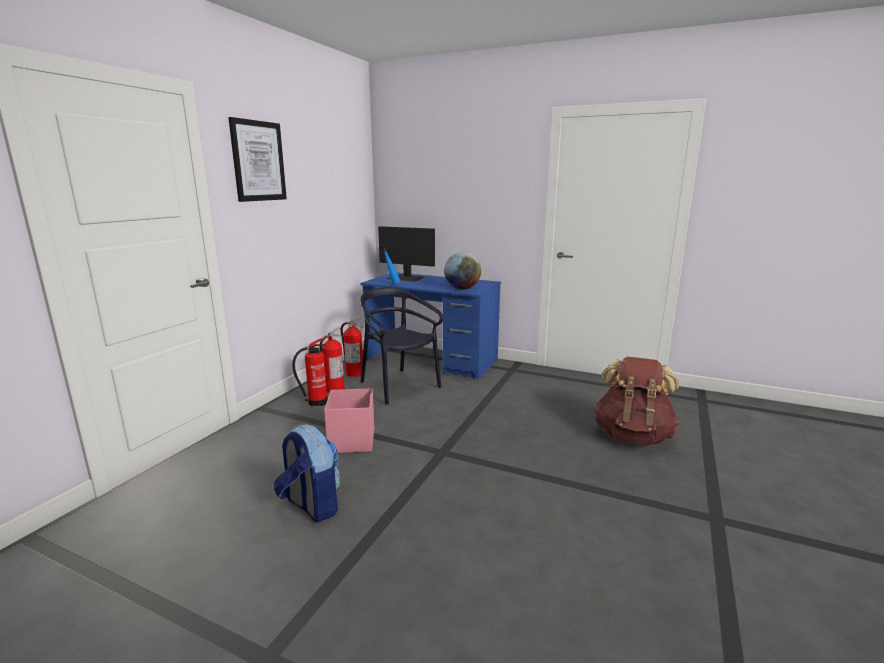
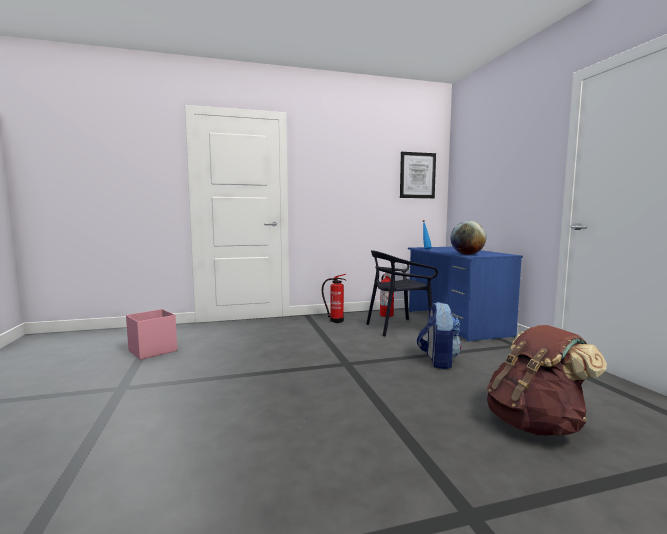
camera: 50 degrees right, 10 degrees down
(258, 161) = (328, 156): picture -> picture (417, 175)
(311, 505) = (240, 354): backpack -> backpack (438, 361)
(334, 389) = (358, 318): fire extinguisher -> none
(351, 441) = (313, 340): pink storage box -> pink storage box (152, 351)
(398, 386) = (399, 328): black chair -> black chair turned 120 degrees counterclockwise
(405, 278) = (447, 248): monitor -> none

